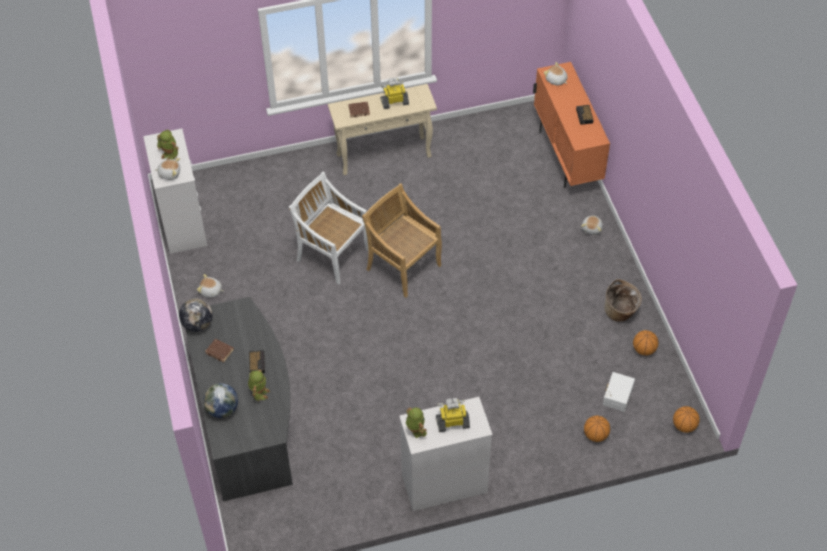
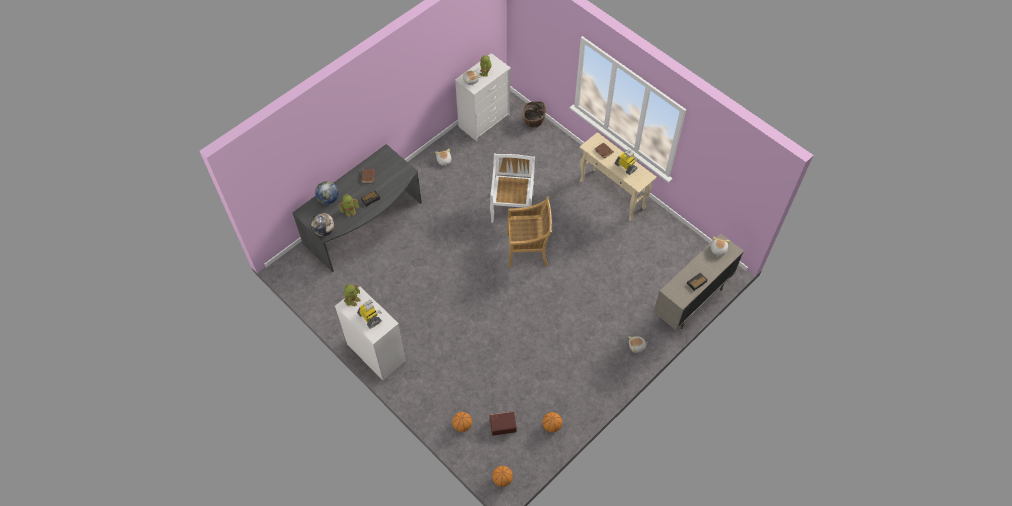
camera: 60 degrees right, 5 degrees up
(197, 324) = (381, 156): globe -> globe (324, 231)
(402, 266) = (528, 250): beige chair -> beige chair turned 75 degrees clockwise
(566, 156) = (691, 301): orange cabinet -> beige cabinet
(617, 395) = (502, 424): white storage box -> brown storage box
(620, 312) = (574, 397): basket -> basket (533, 122)

